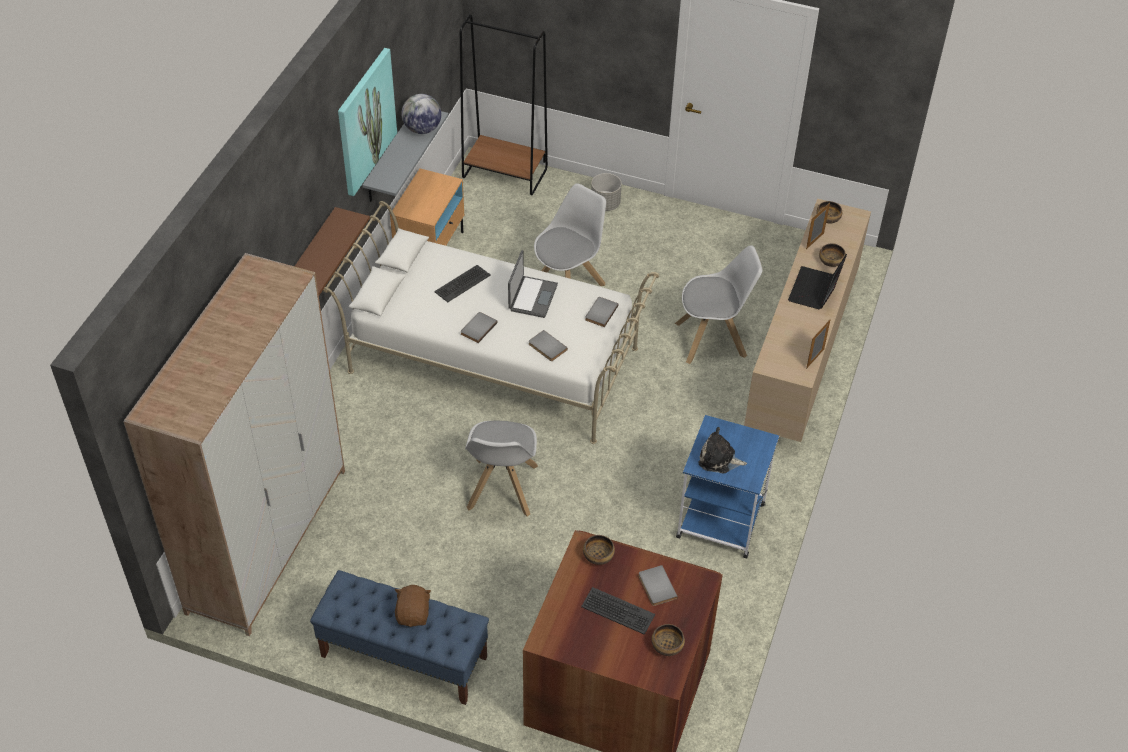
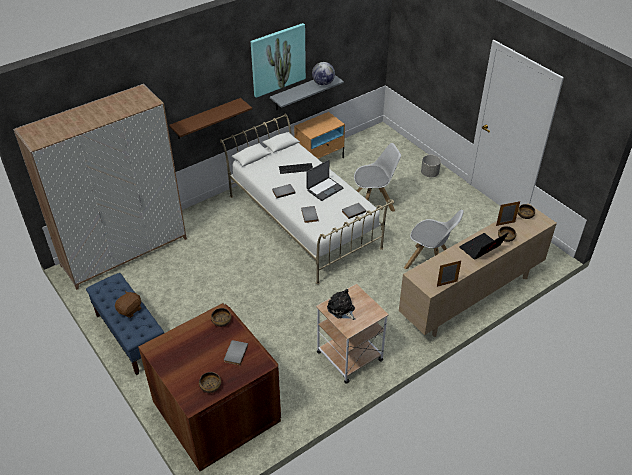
camera: 35 degrees right, 5 degrees down
(502, 489) = (250, 283): chair -> none
(505, 174) = (389, 140): clothes rack -> none
(617, 611) = (203, 354): keyboard -> none
(720, 522) = (349, 357): blue cart -> beige cart

